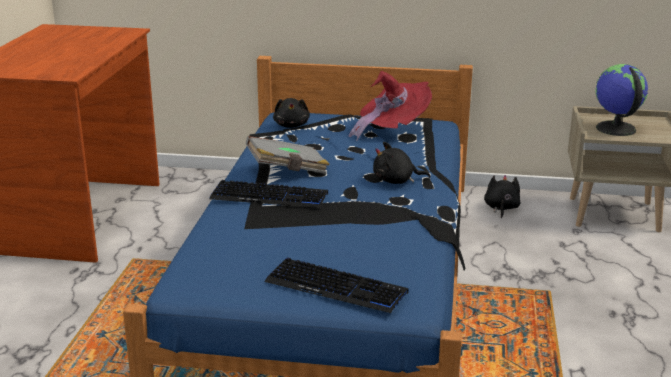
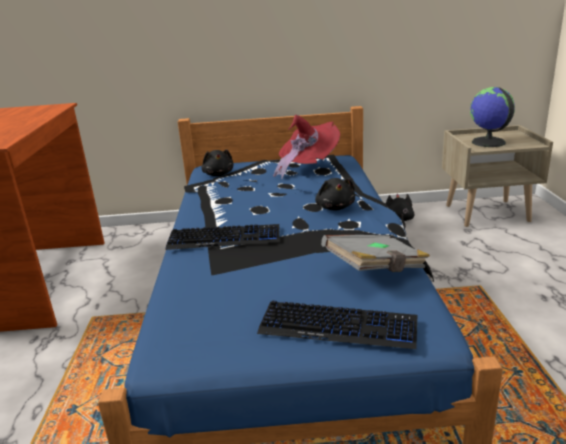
camera: 10 degrees left, 0 degrees up
(287, 170) = (232, 211): grey book -> grey book (376, 269)
(396, 181) = (335, 207): black plush toy -> black plush toy turned 90 degrees counterclockwise

